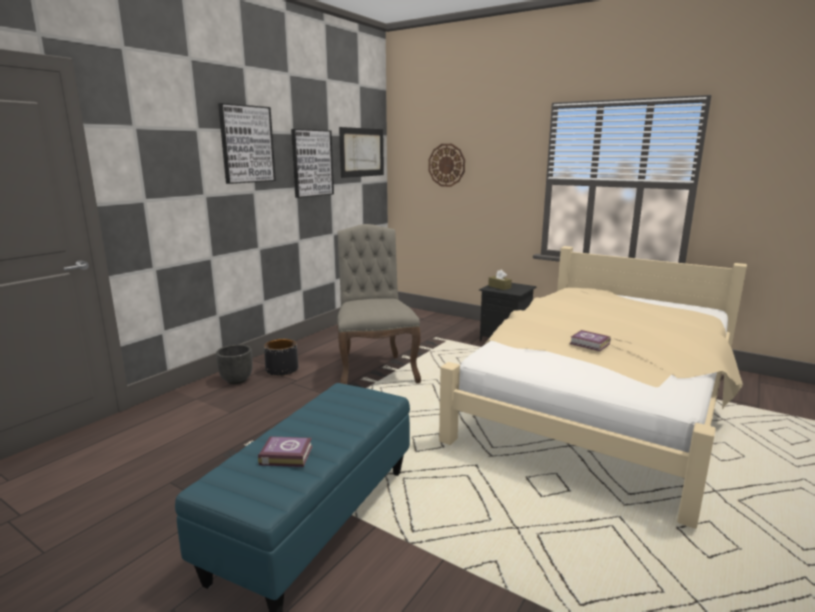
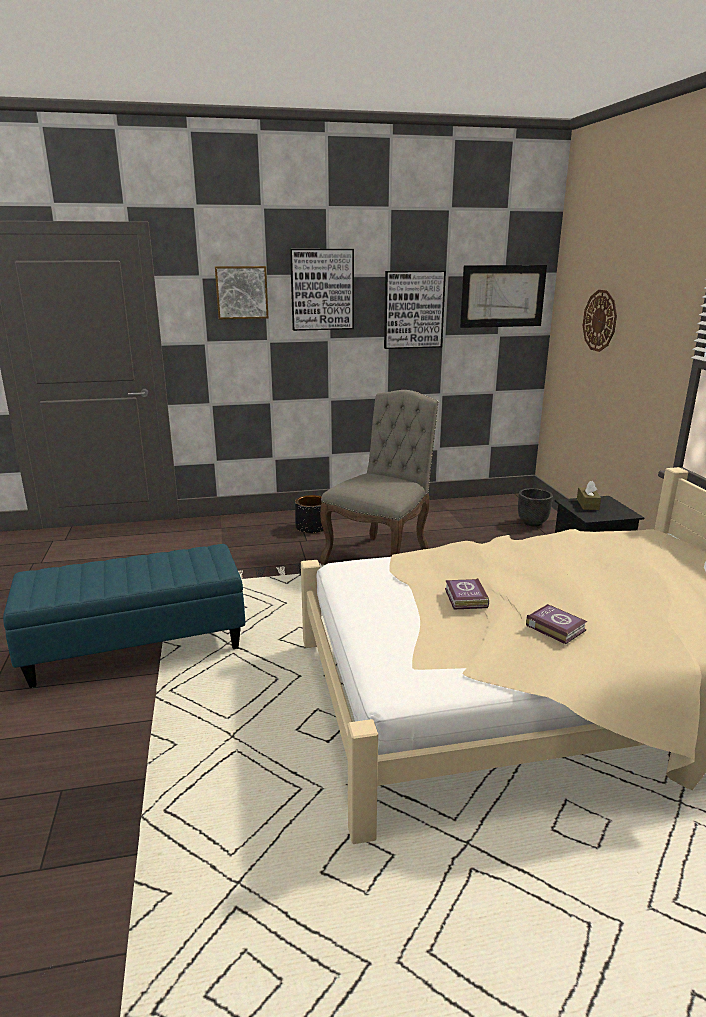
camera: 45 degrees right, 5 degrees up
(178, 145) = (241, 292): none -> picture
(237, 380) = (268, 523): black planter -> black planter (532, 523)
(285, 455) = (90, 577): book -> book (555, 627)

